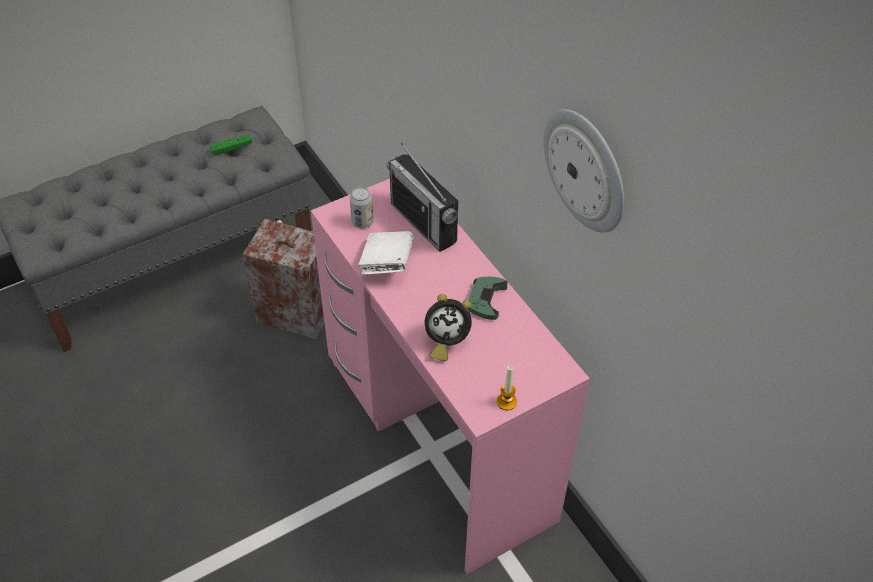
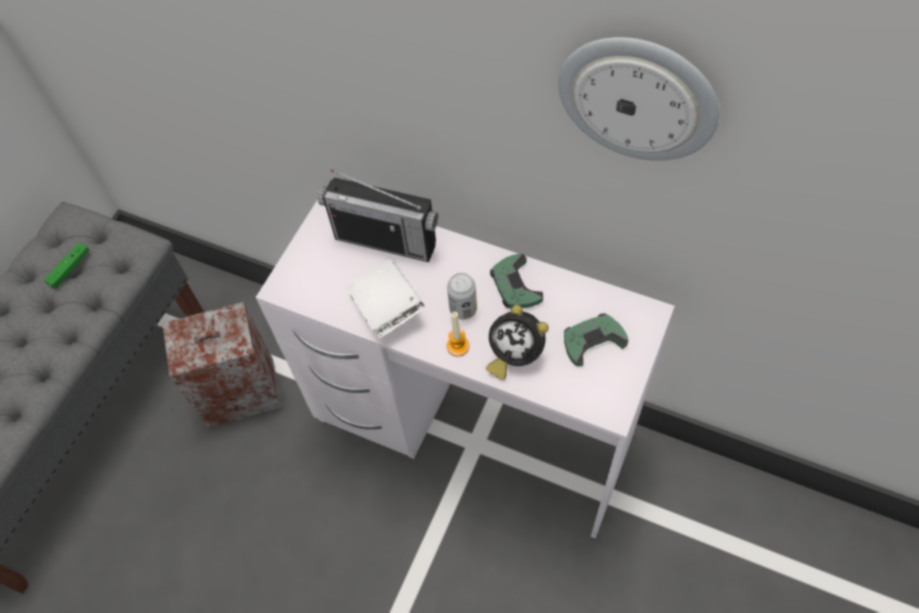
camera: 30 degrees left, 10 degrees up
(362, 222) = (322, 277): can -> can (463, 309)
(439, 438) = (474, 428): pink desk -> white desk
(445, 341) = (514, 355): alarm clock -> alarm clock turned 60 degrees clockwise
(506, 402) = (623, 380): candle -> candle (458, 346)
(508, 365) = (592, 341): none -> green game controller

